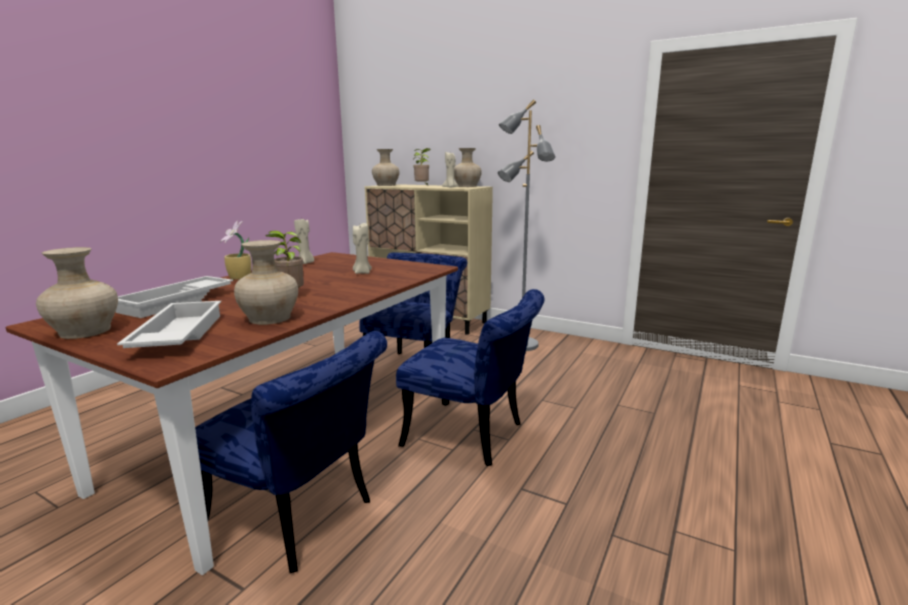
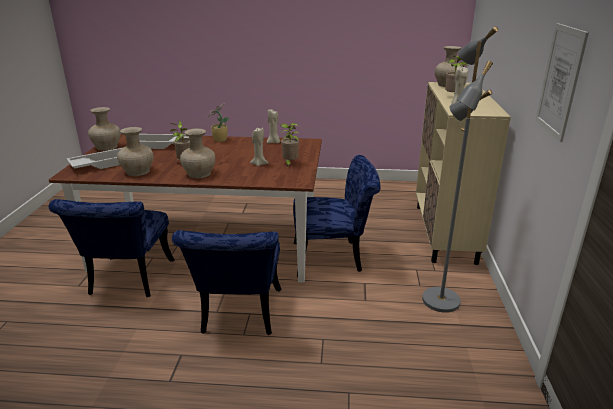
camera: 65 degrees right, 10 degrees up
(382, 265) = (289, 164): none -> potted plant
(467, 186) = (487, 108): beige vase -> beige vase (199, 174)
(563, 139) = (560, 81): none -> picture

